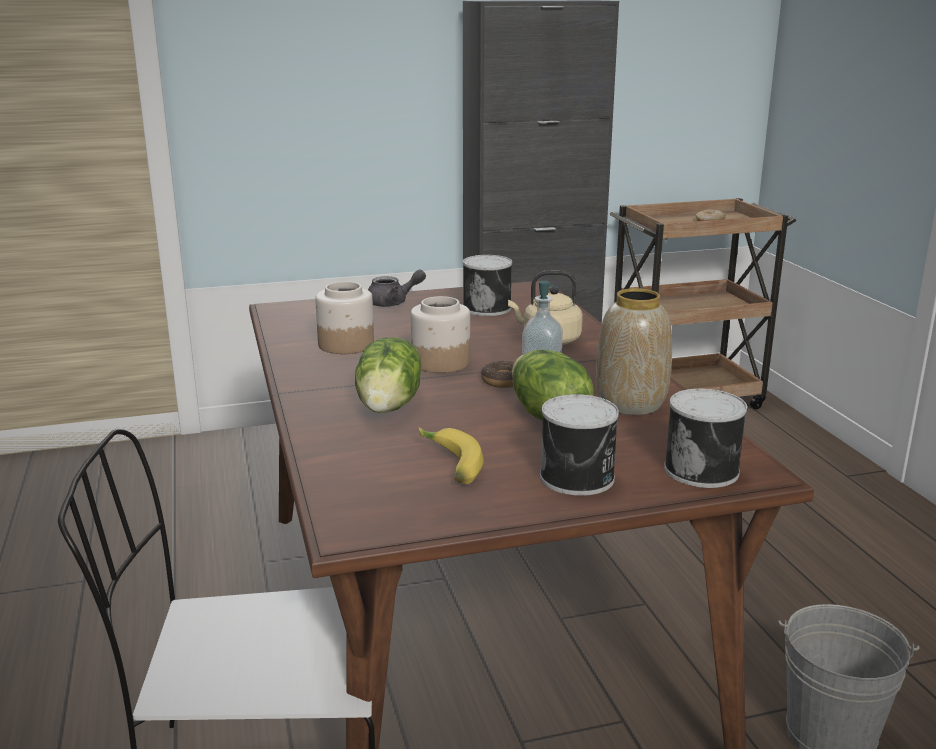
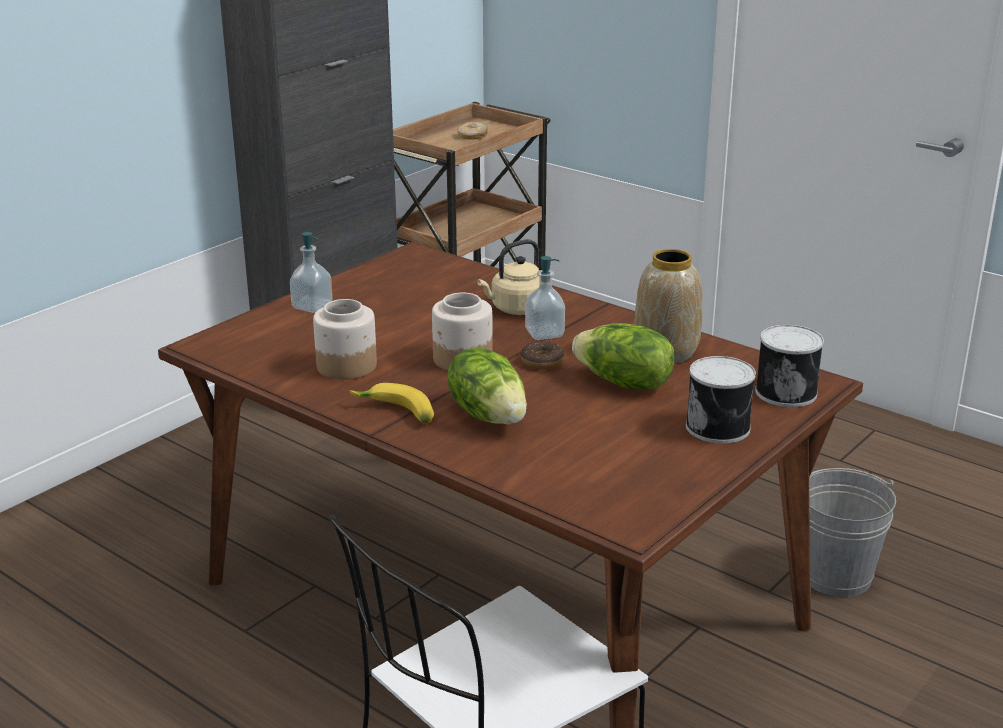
camera: 35 degrees left, 5 degrees up
(393, 303) = (312, 306): grey teapot -> soap dispenser
(448, 465) = (617, 450): banana -> banana (395, 414)
(487, 308) = (411, 288): can -> none

